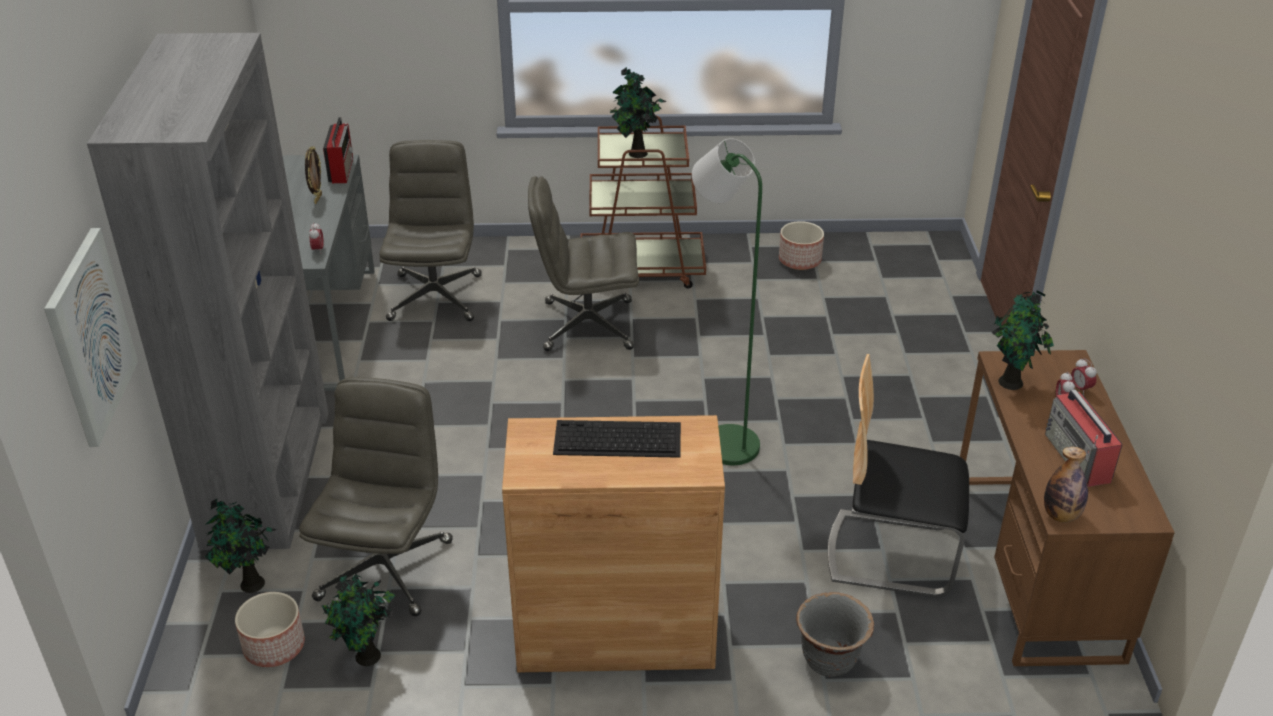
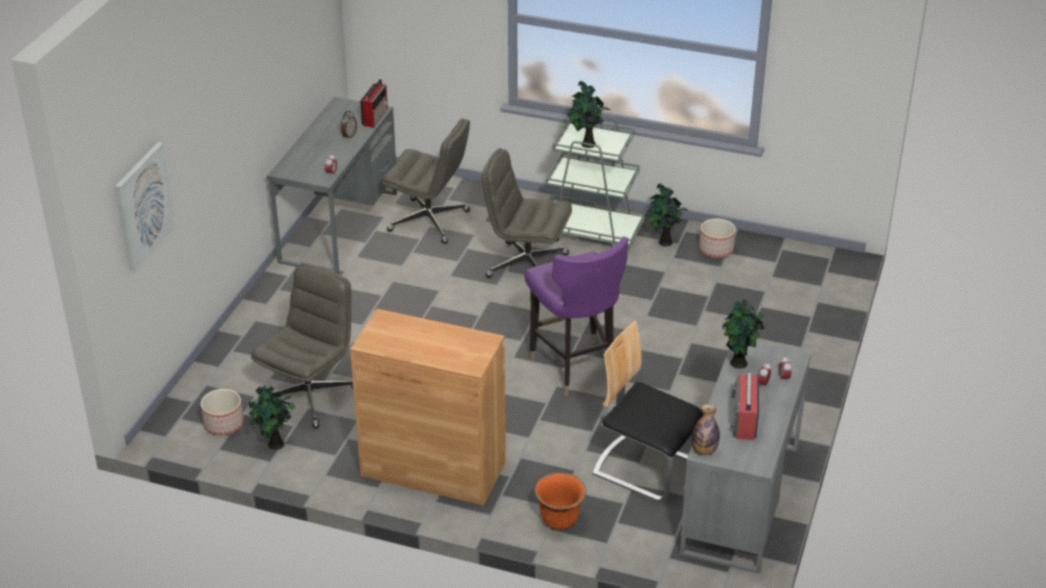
camera: 20 degrees right, 0 degrees up
(250, 585) = (224, 385): potted plant -> potted plant (664, 242)
(268, 477) = (263, 321): grey bookcase -> none
(317, 198) = (349, 135): picture frame -> alarm clock
(435, 297) = (430, 221): grey office chair -> grey office chair turned 90 degrees clockwise
(616, 439) = (433, 335): keyboard -> none
(642, 269) = (591, 232): brown cart -> grey cart
(722, 440) = (575, 367): green floor lamp -> purple chair
(830, 661) = (560, 520): grey planter -> orange planter
(1034, 566) = (740, 500): brown desk -> grey desk

